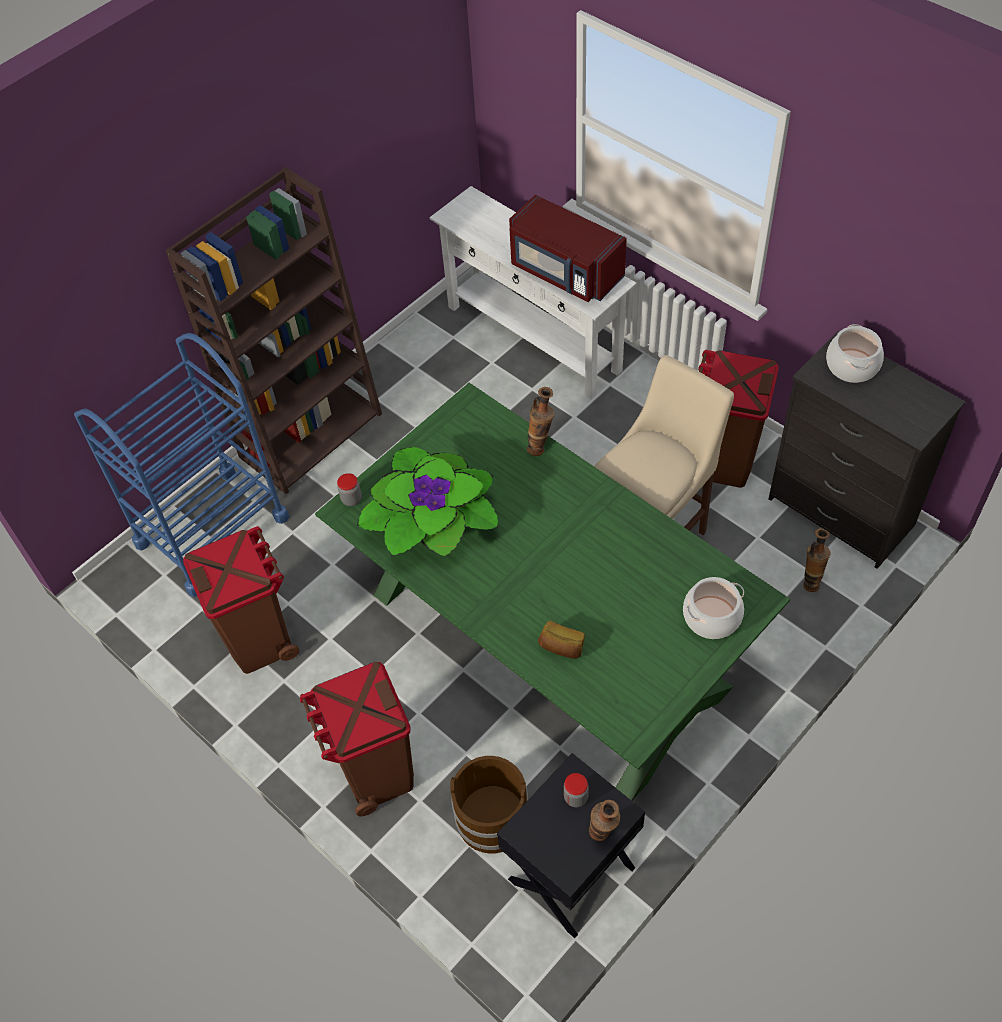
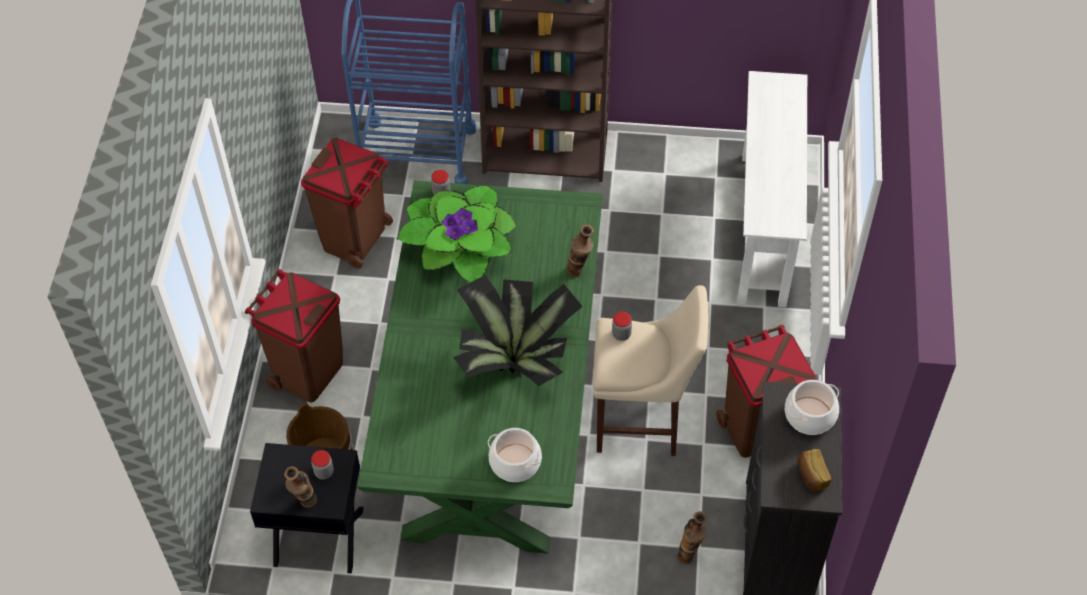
camera: 50 degrees right, 0 degrees up
(561, 647) = (418, 386): bread -> bread (811, 475)
(564, 272) = (773, 187): red microwave -> none
(591, 548) = (515, 355): none -> potted plant
(628, 460) = (621, 334): none -> jar

